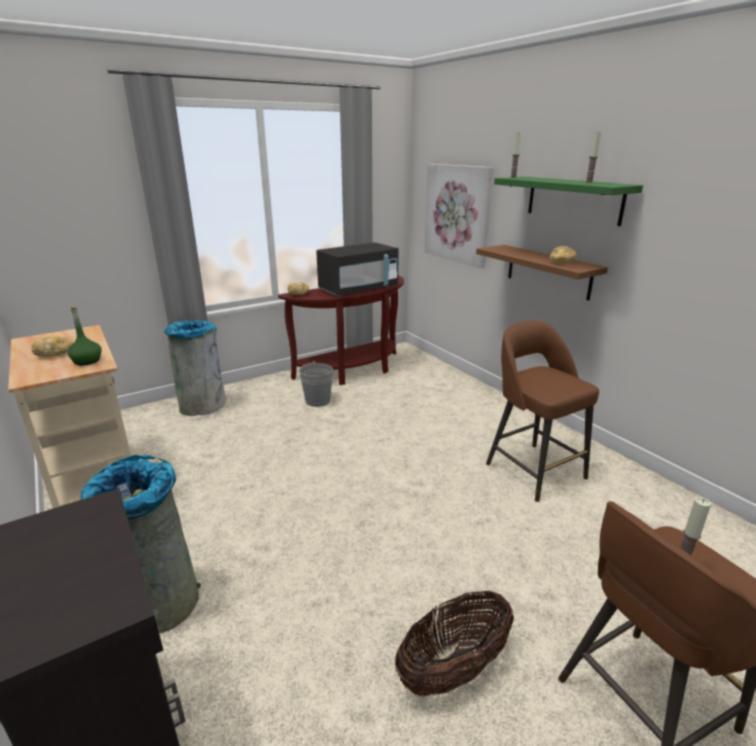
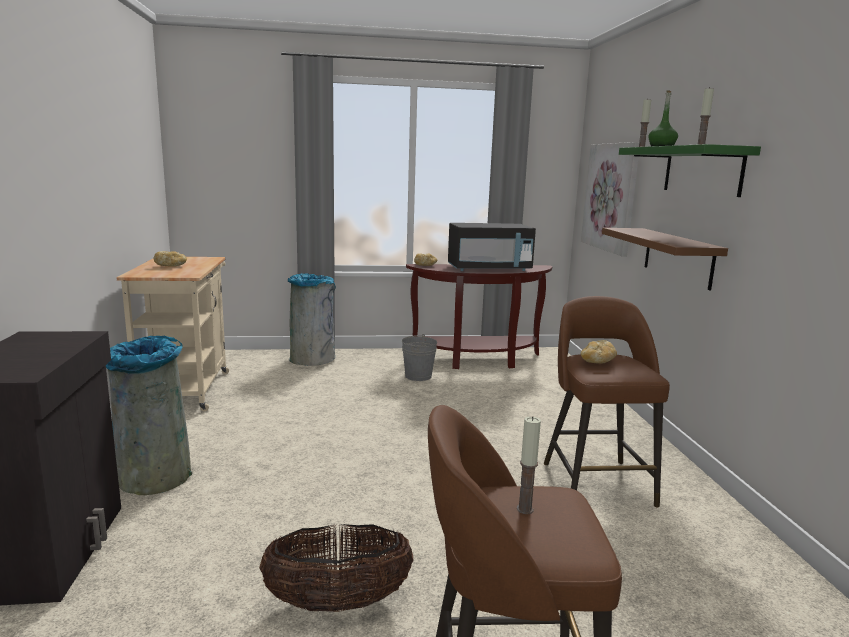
camera: 25 degrees right, 10 degrees down
(87, 361) = (185, 272): green bottle -> green bottle (661, 147)
(561, 262) = (675, 241): bread -> bread (597, 362)

